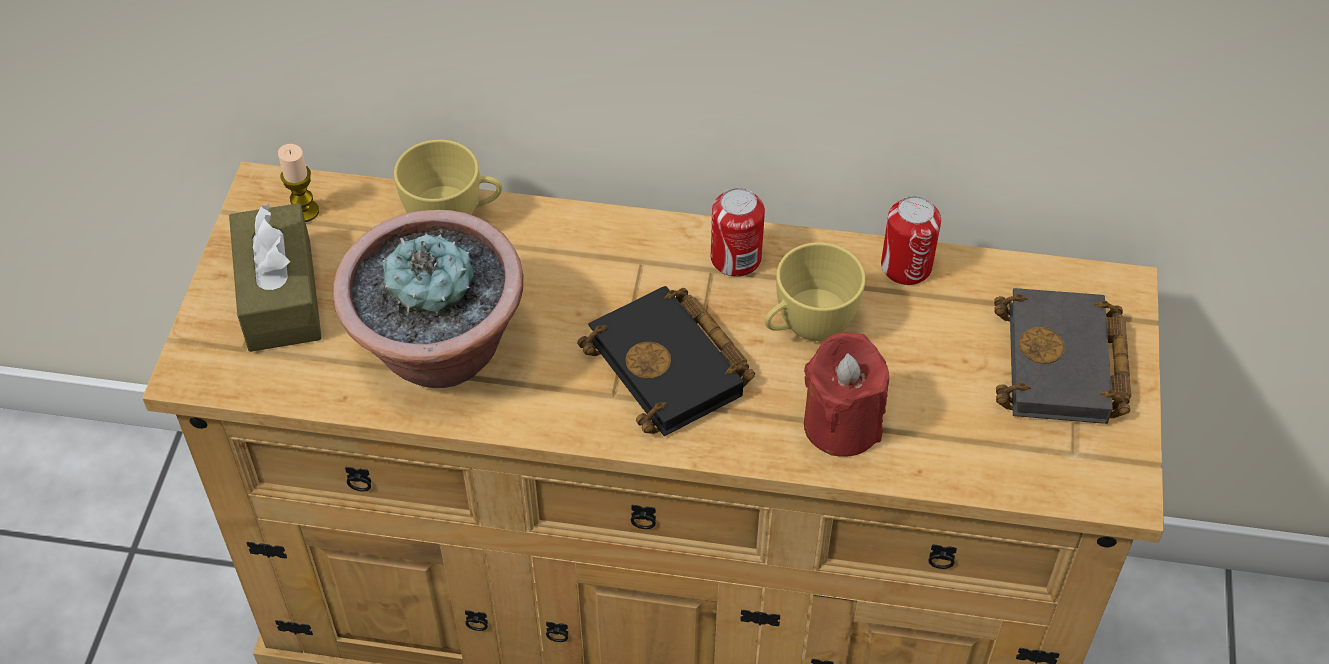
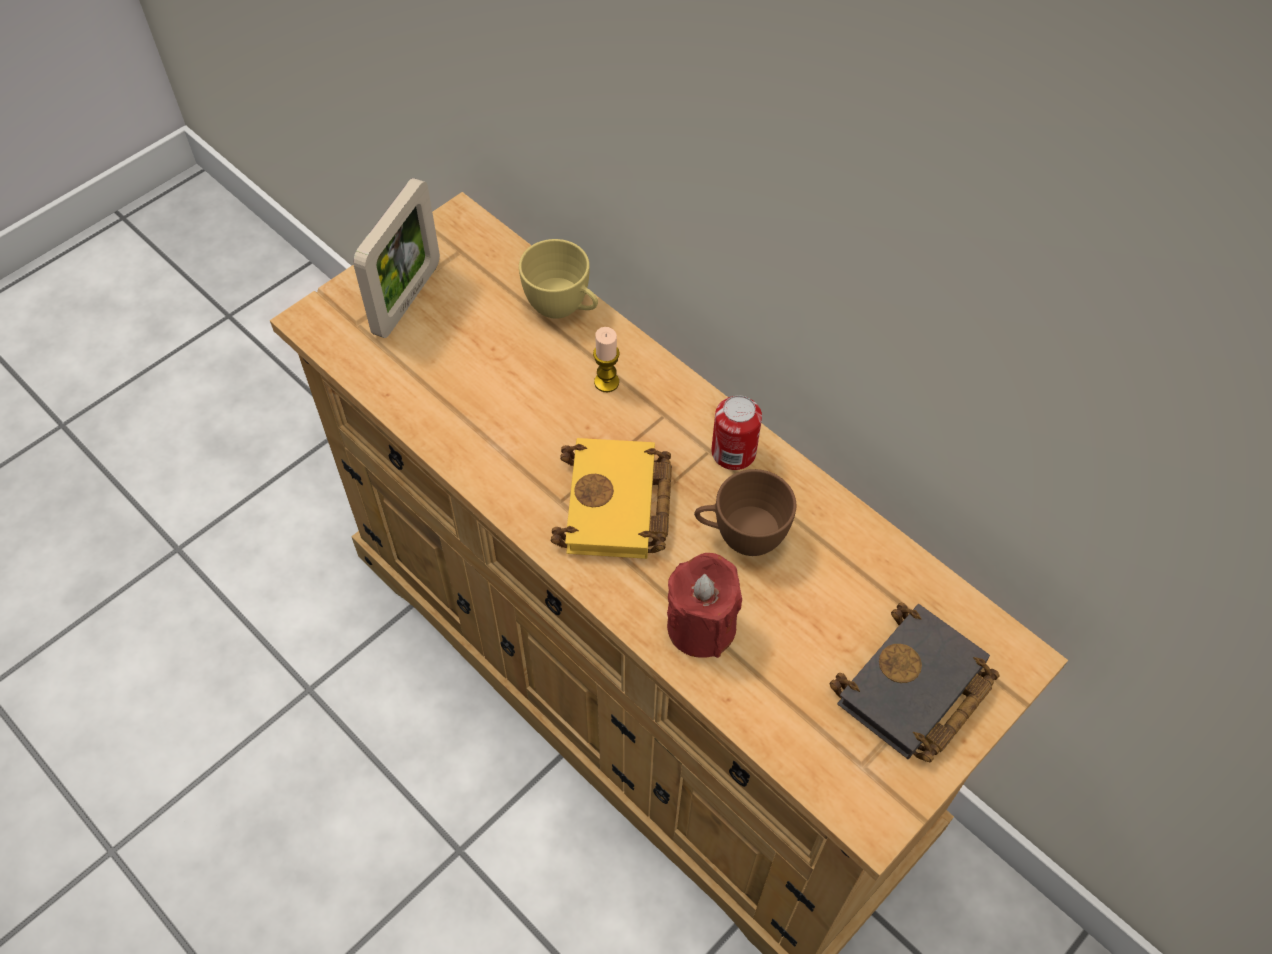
camera: 35 degrees right, 5 degrees up
(280, 295) = (407, 299): brown tissue box -> picture frame
(304, 211) = (471, 249): candle -> candle (606, 382)
(440, 352) = (472, 400): potted plant -> none
(673, 368) = (617, 508): black book -> yellow book
(807, 327) = (740, 536): yellow cup -> brown cup
(906, 267) = (857, 535): can -> none

